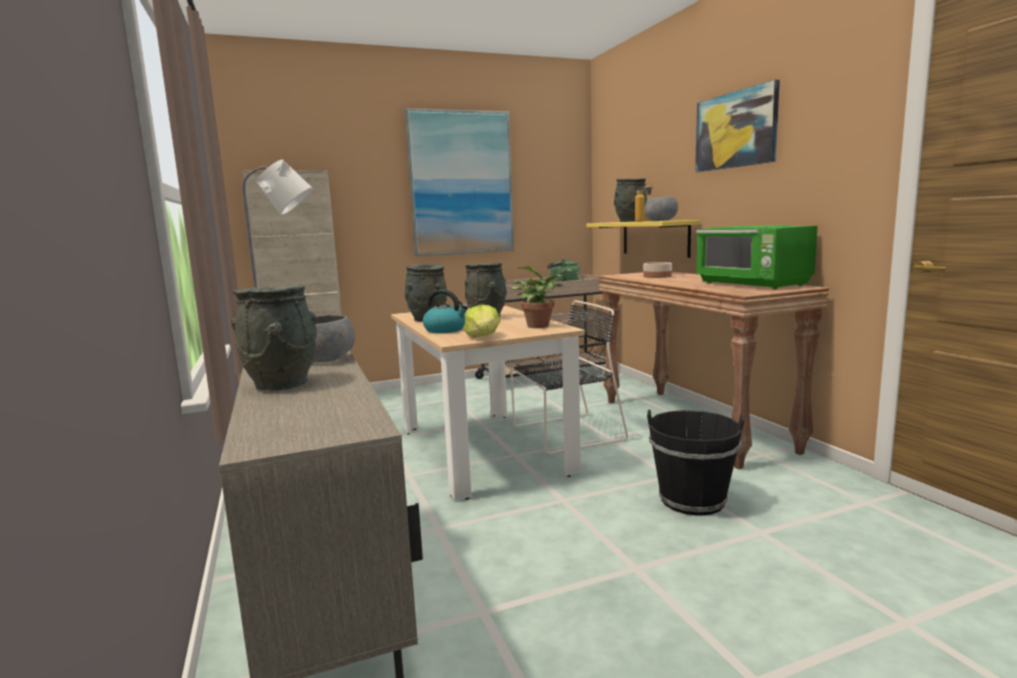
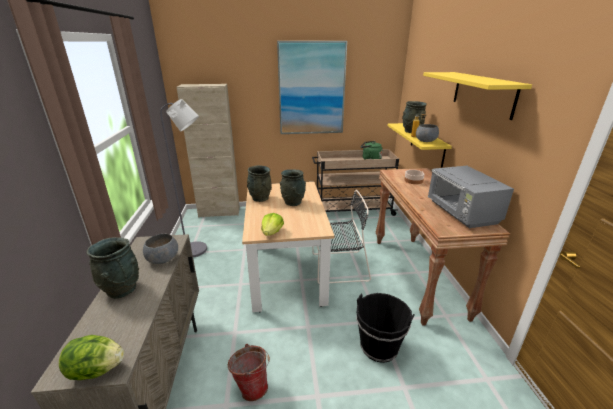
camera: 15 degrees right, 15 degrees up
(330, 434) = (97, 370): none -> lettuce
(445, 330) = (259, 217): kettle -> none
(514, 580) = (252, 386): none -> bucket
(541, 326) = (313, 223): potted plant -> none
(735, 130) = (483, 93): picture -> yellow shelf
(752, 284) = (461, 213): green microwave -> grey microwave

